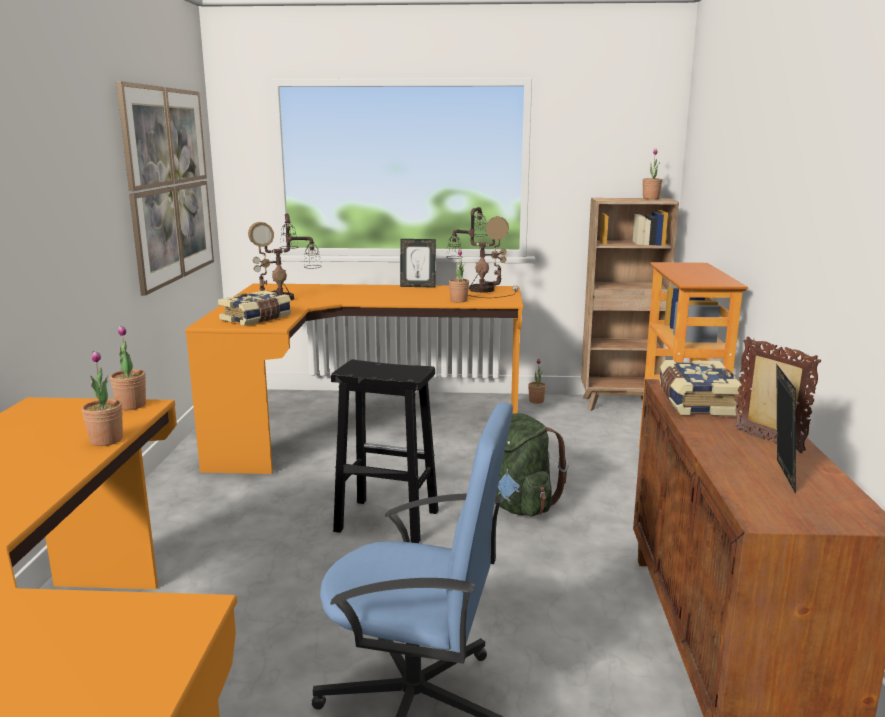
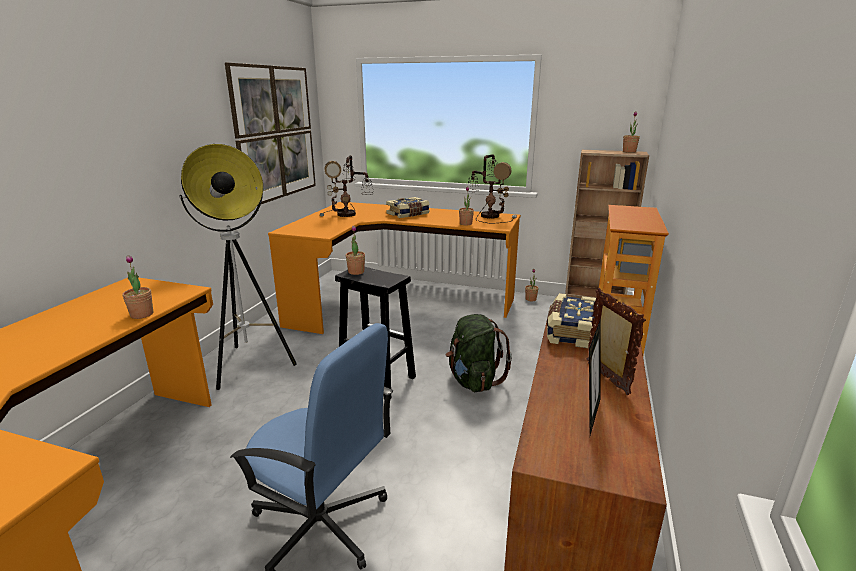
camera: 15 degrees right, 5 degrees up
(131, 405) = (181, 289): potted plant -> potted plant (356, 272)
(184, 527) = (250, 365): none -> floor lamp
(257, 319) = (318, 229): book -> book (408, 214)
(418, 286) = (447, 210): picture frame -> none

